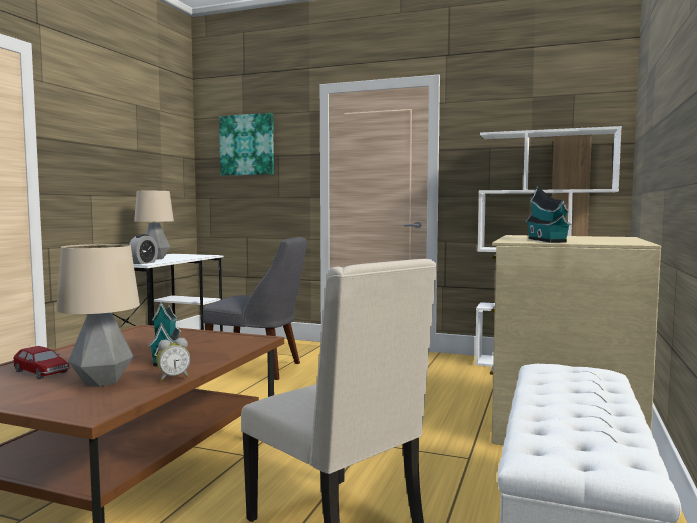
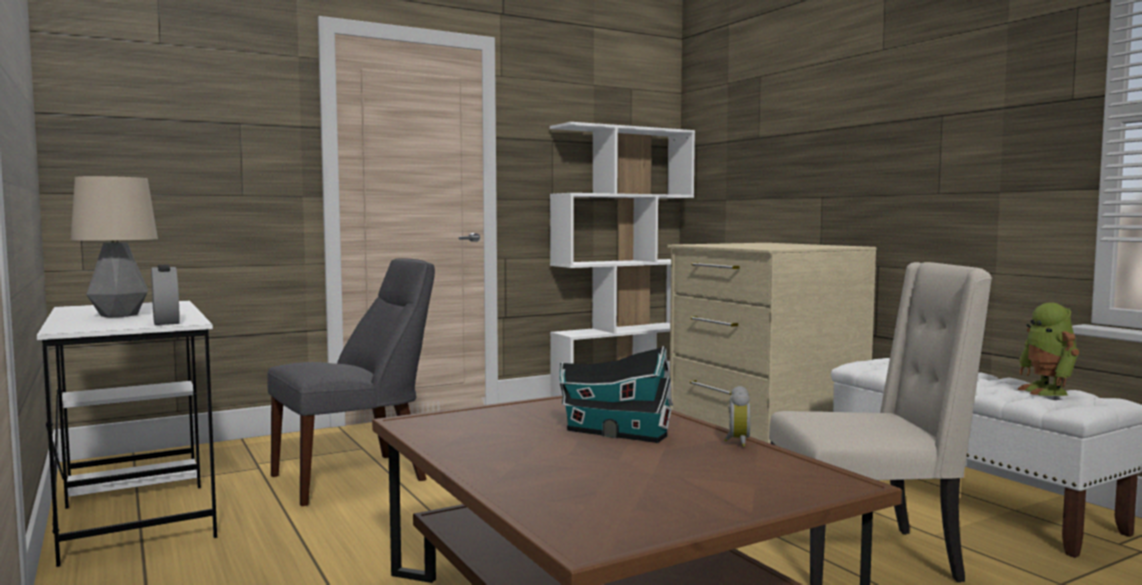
camera: 50 degrees left, 0 degrees up
(41, 372) = (590, 487): toy car -> none
(102, 382) = (700, 467): table lamp -> none
(247, 145) = (173, 98): picture -> none
(547, 240) = (783, 247): toy house -> none
(579, 436) = (1047, 391): none -> toy robot

